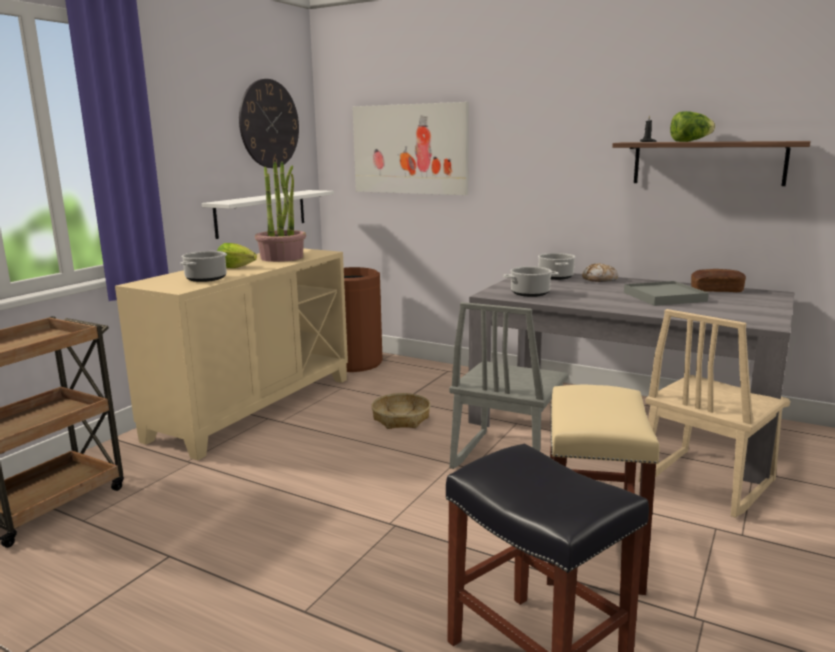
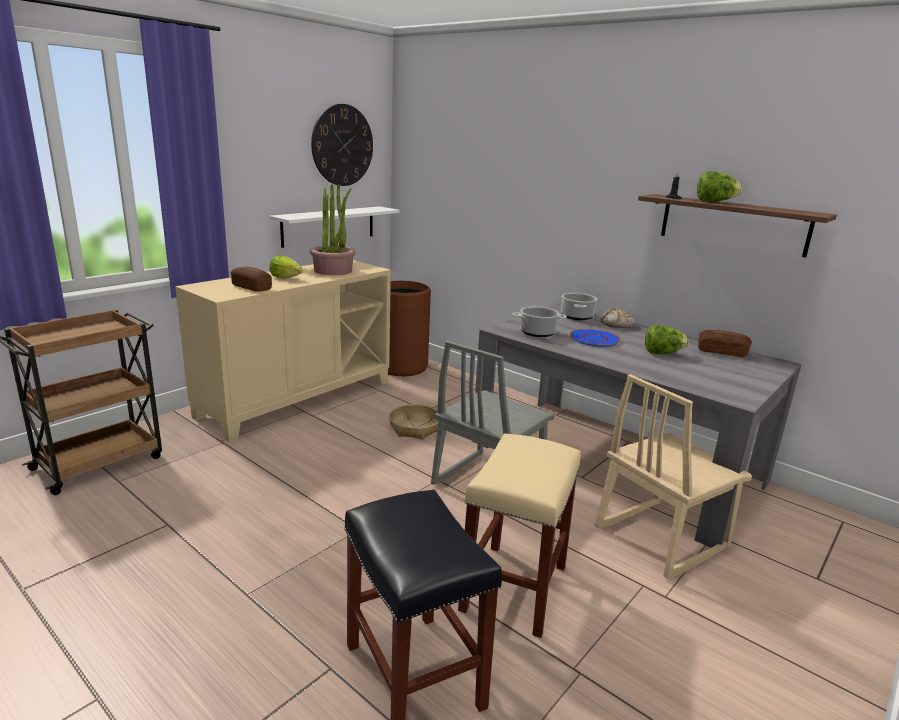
camera: 10 degrees right, 5 degrees up
(206, 279) = (251, 287): cooking pot -> bread
(410, 149) = (467, 178): picture -> none
(590, 293) = (594, 339): none -> blue plate
(664, 297) = (662, 353): grey tray -> lettuce

